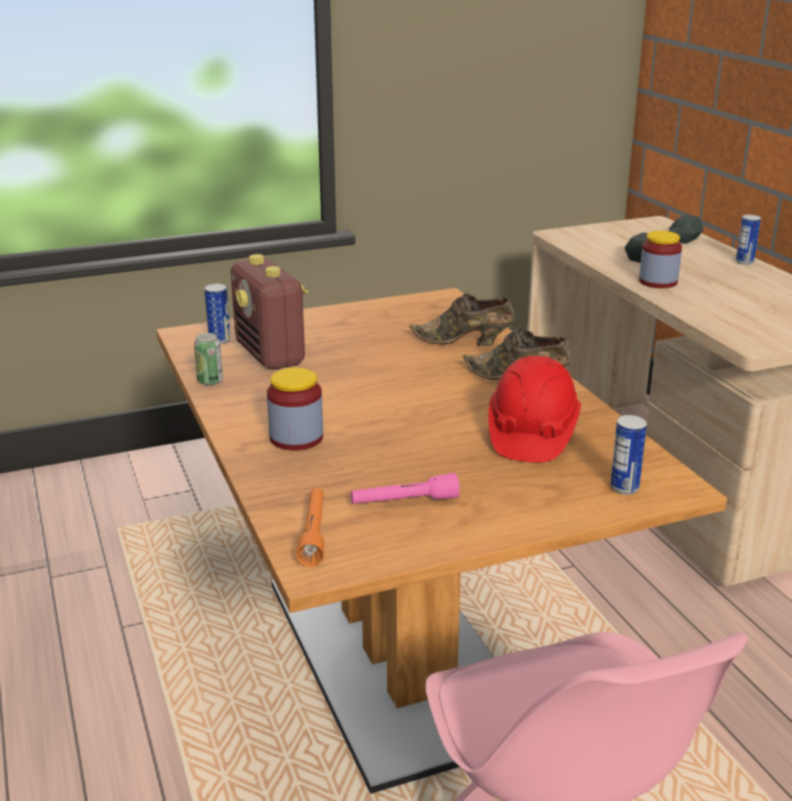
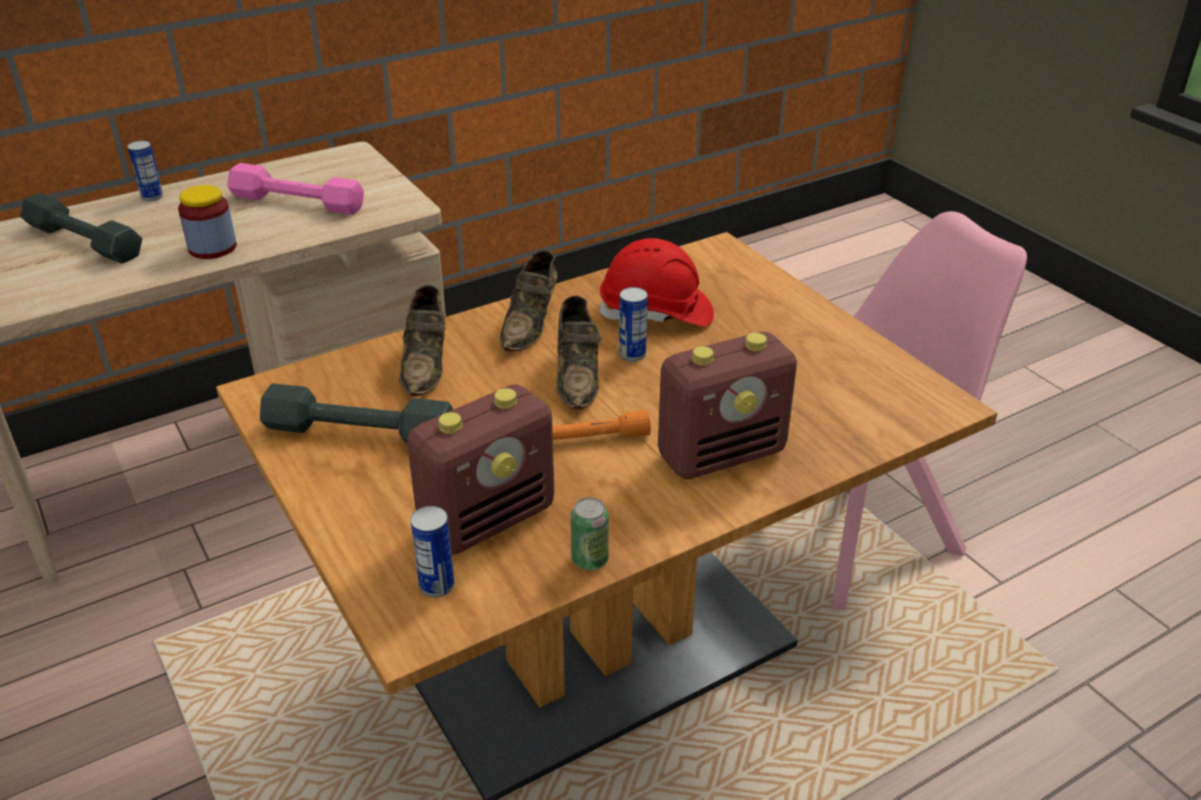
camera: 100 degrees left, 10 degrees up
(296, 438) = (722, 454): jar -> radio
(314, 534) = (899, 413): orange flashlight -> orange flashlight (594, 438)
(384, 323) = (359, 433): none -> grey dumbbell
(404, 502) = (816, 371): pink flashlight -> none
(431, 392) = (577, 376): none -> brown shoe
(624, 488) = (735, 269): can -> can (632, 354)
(750, 305) = (298, 202): none -> pink dumbbell

